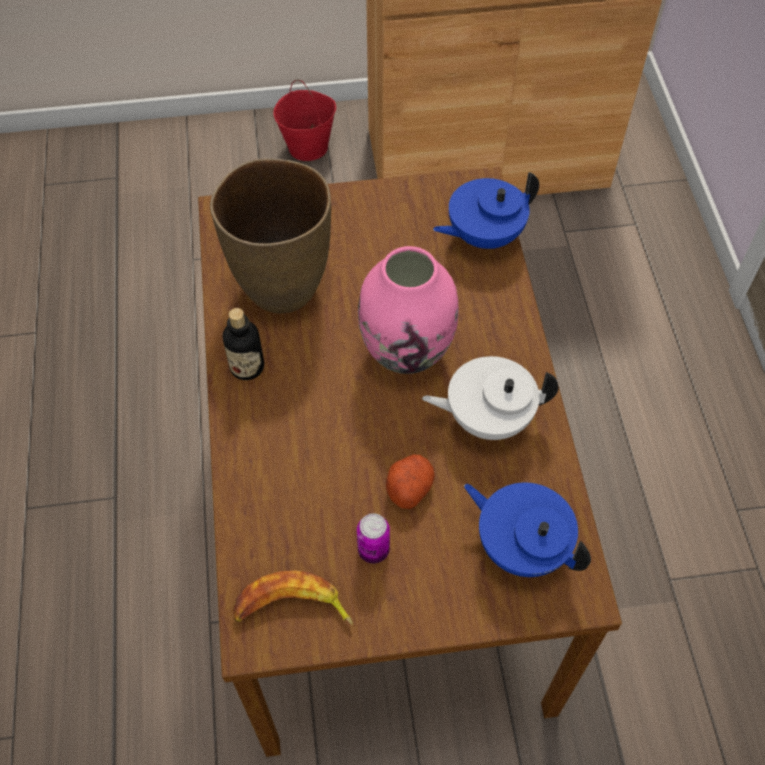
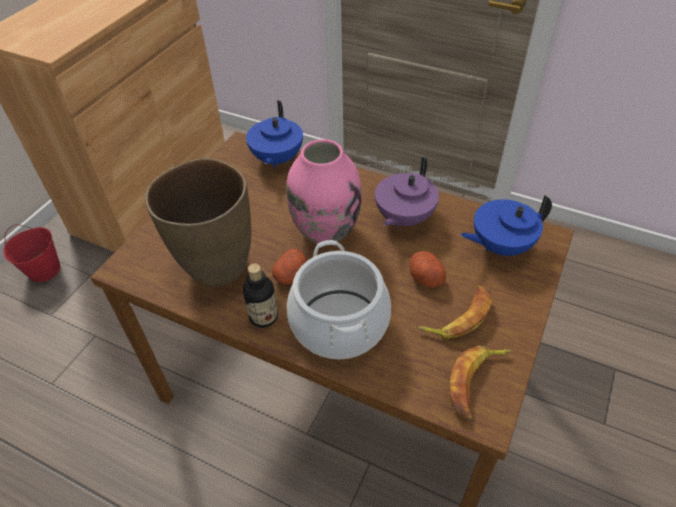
camera: 55 degrees left, 10 degrees down
(283, 438) = (339, 323): none -> cooking pot
(316, 358) = (291, 276): none -> potato
(373, 550) = (459, 316): can -> banana
(487, 417) = (403, 218): white teapot -> purple teapot

